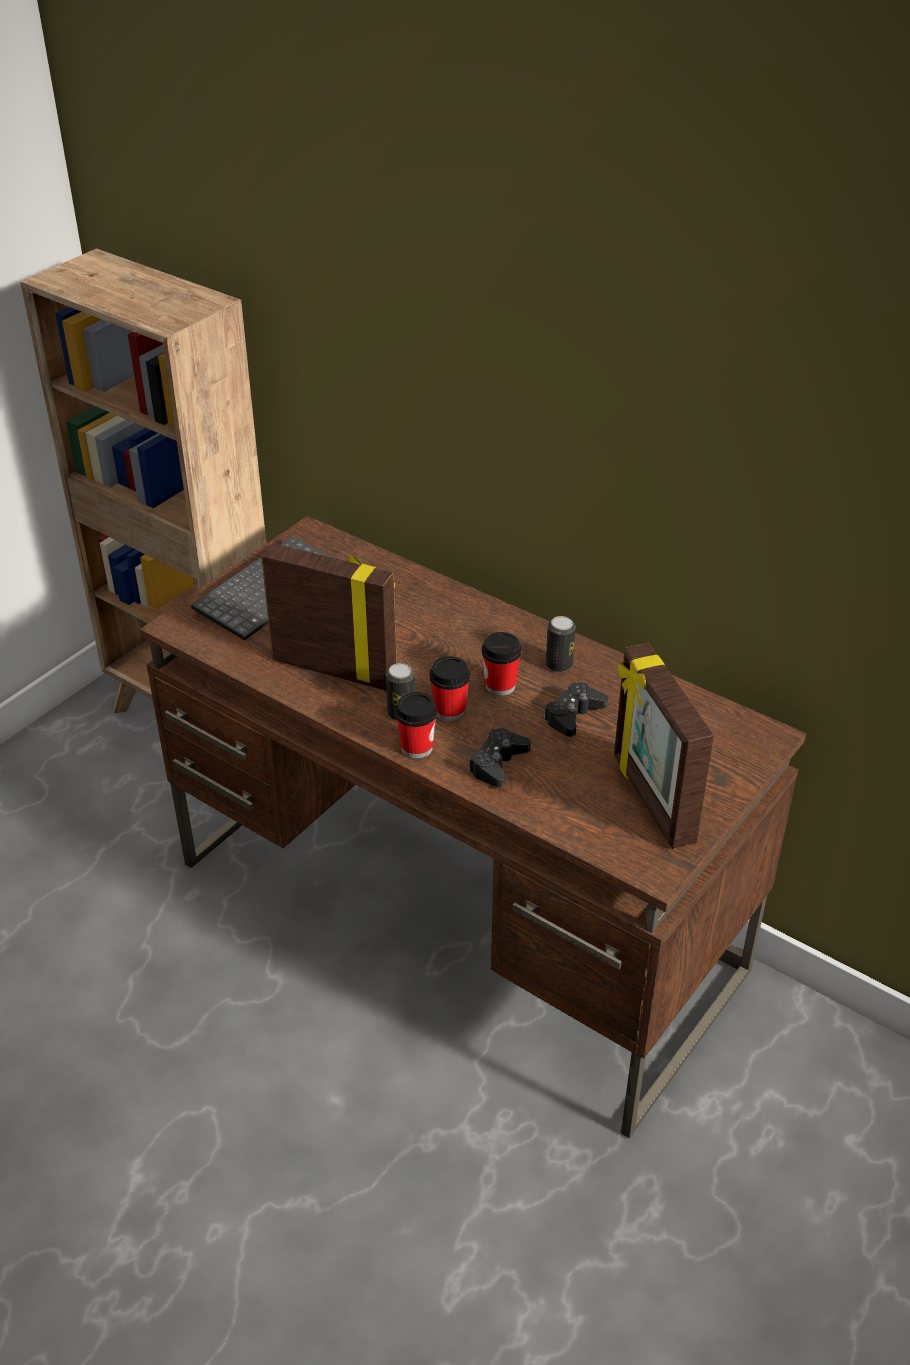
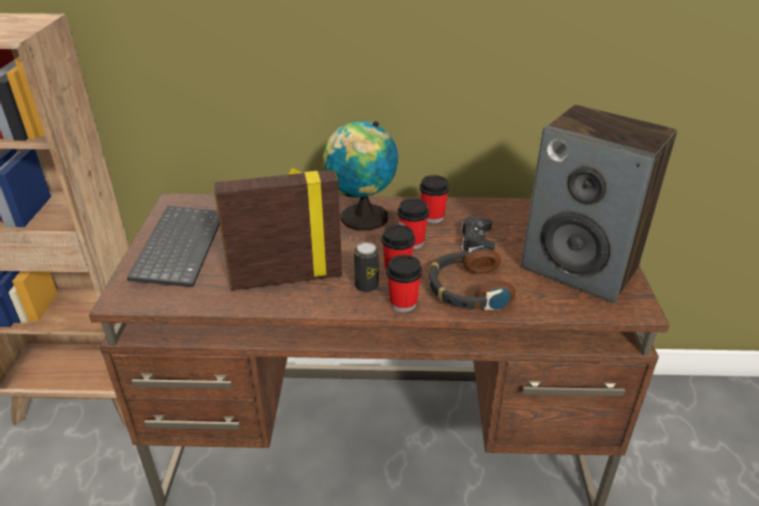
camera: 35 degrees left, 5 degrees down
(478, 633) = (361, 218): none -> globe
(497, 763) = (467, 289): black game controller -> headphones
(559, 665) = (432, 217): can -> cup
(651, 799) = (580, 268): picture frame -> speaker

